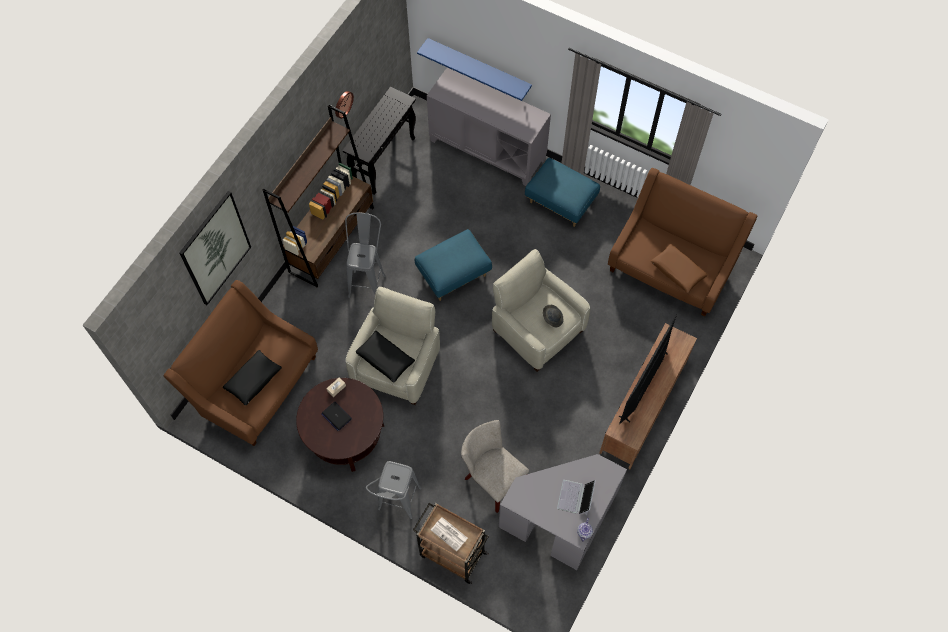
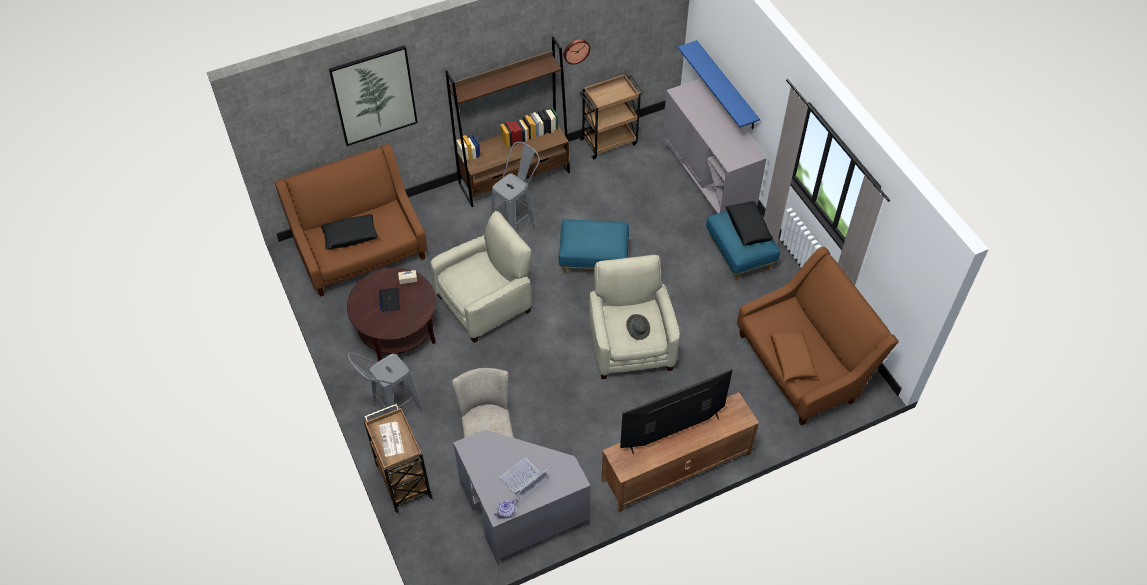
camera: 35 degrees right, 10 degrees down
(384, 160) = (609, 141): black console table -> brown cart
(385, 359) = (466, 279): black pillow -> black pillow (747, 227)

